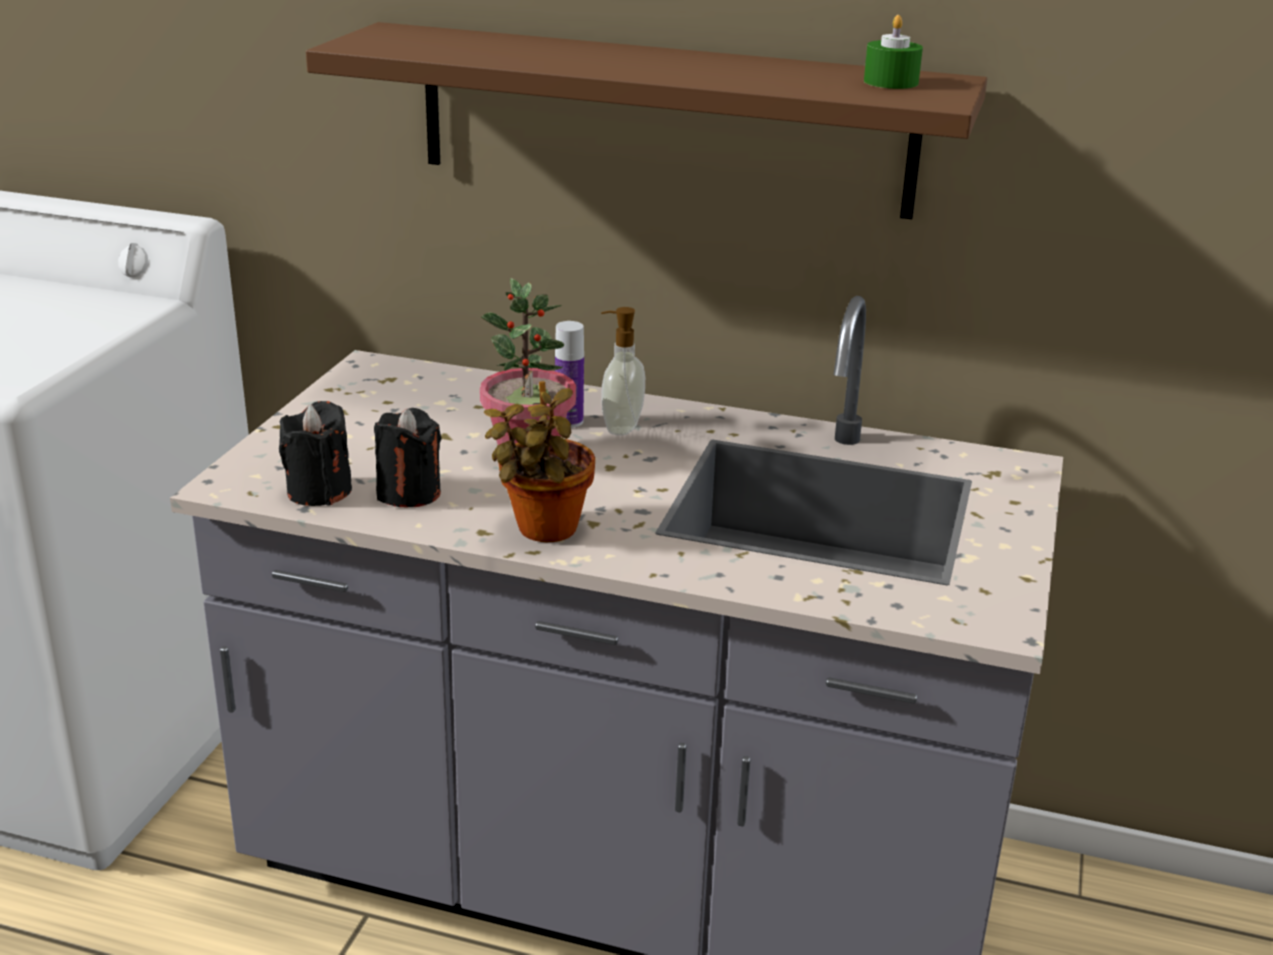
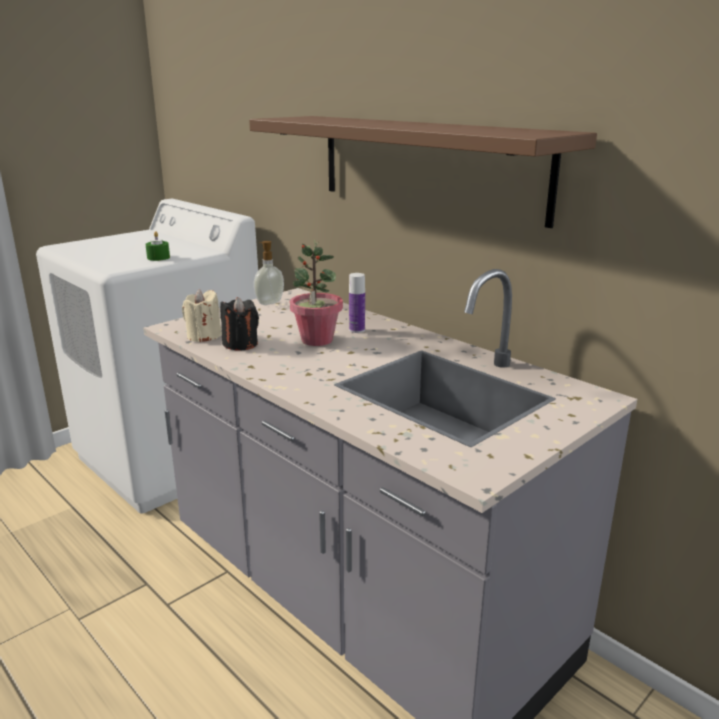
camera: 30 degrees right, 5 degrees down
(319, 491) = (204, 336): black candle -> beige candle
(543, 531) = (279, 372): potted plant -> none
(620, 427) = (379, 337): soap dispenser -> soap dispenser (269, 302)
(891, 82) = (521, 131): green candle -> green candle (158, 257)

